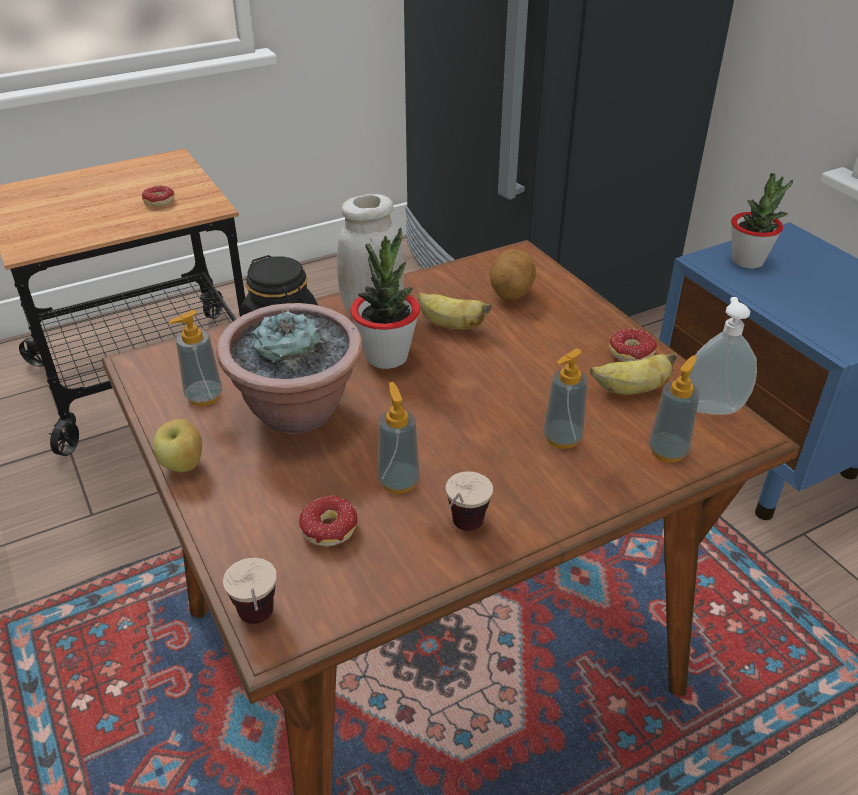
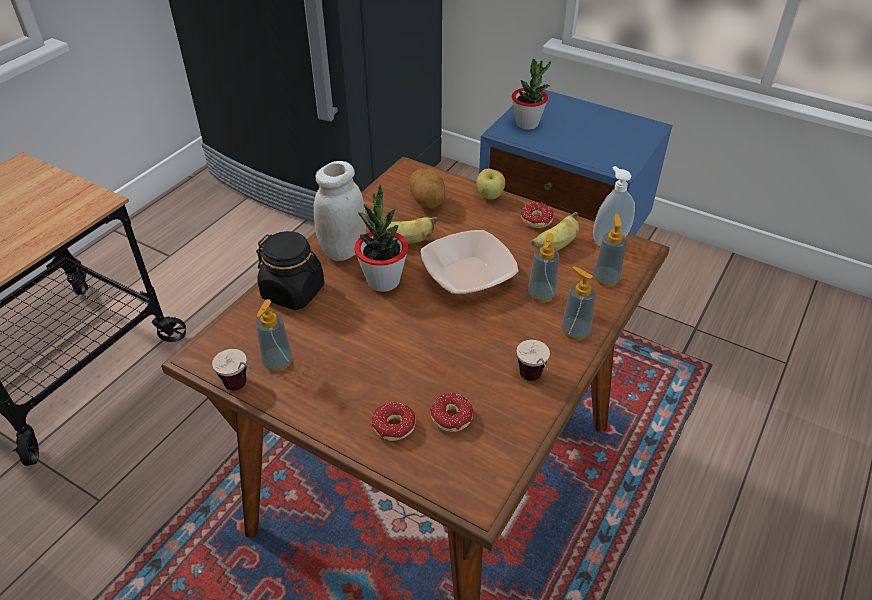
camera: 30 degrees left, 5 degrees up
(156, 204) = (44, 213): donut -> donut (395, 433)
(183, 465) = (311, 419): apple -> apple (490, 196)
(259, 627) = (464, 501): cup -> cup (243, 389)
(298, 411) = (357, 345): potted plant -> none
(398, 481) = (467, 366): soap dispenser -> soap dispenser (575, 331)
(489, 384) = (468, 275): none -> bowl

